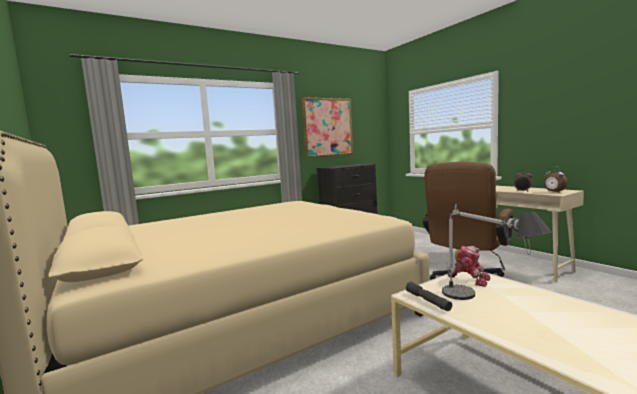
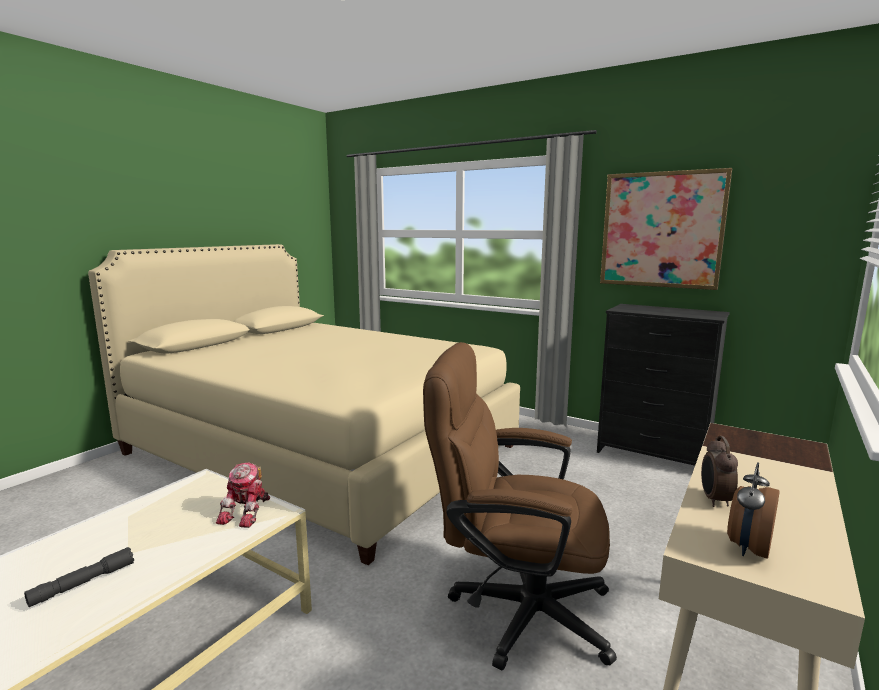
camera: 65 degrees right, 5 degrees up
(427, 301) = (180, 488): grey flashlight -> grey flashlight (83, 583)
(484, 306) = (152, 522): table lamp -> none

